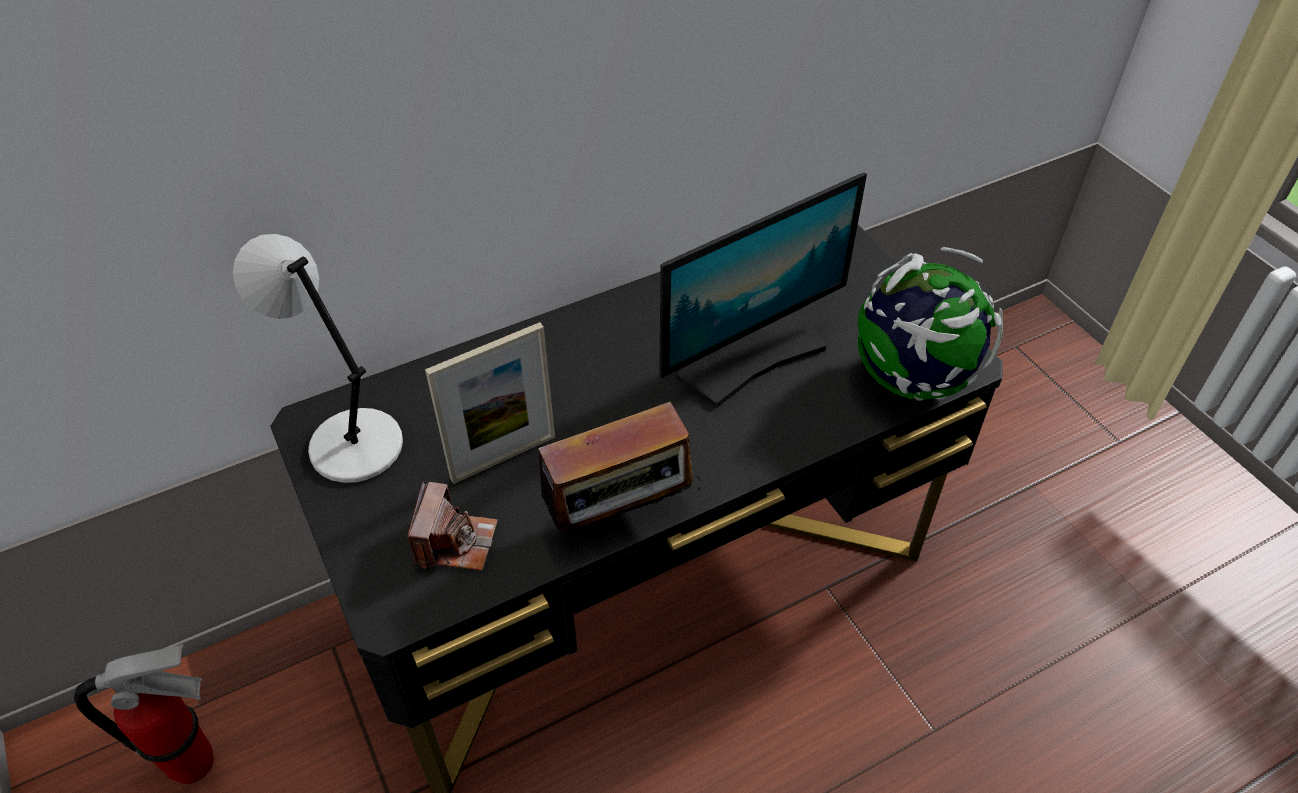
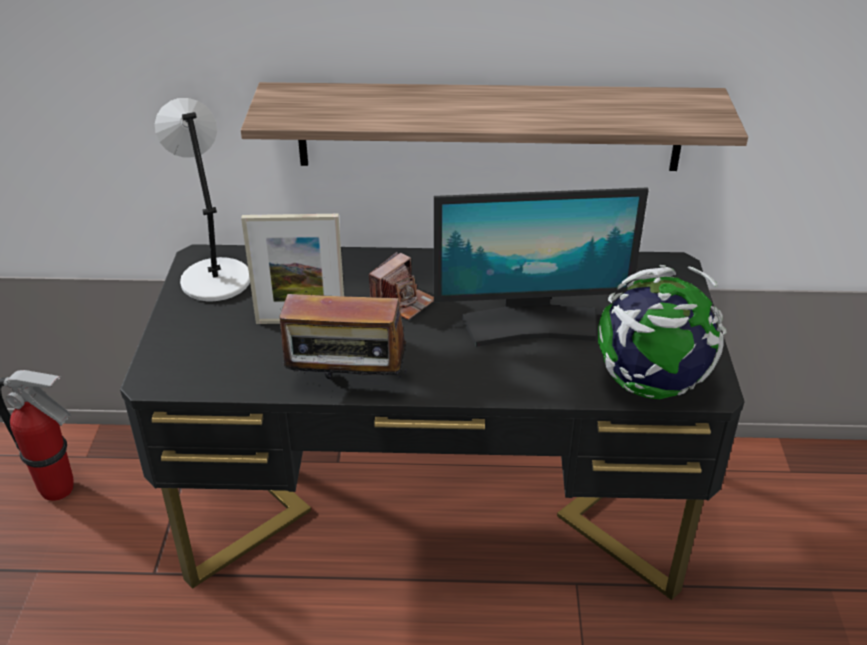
camera: 30 degrees right, 10 degrees down
(455, 542) = (228, 356): camera -> camera (402, 301)
(622, 144) = (489, 127): none -> shelf

